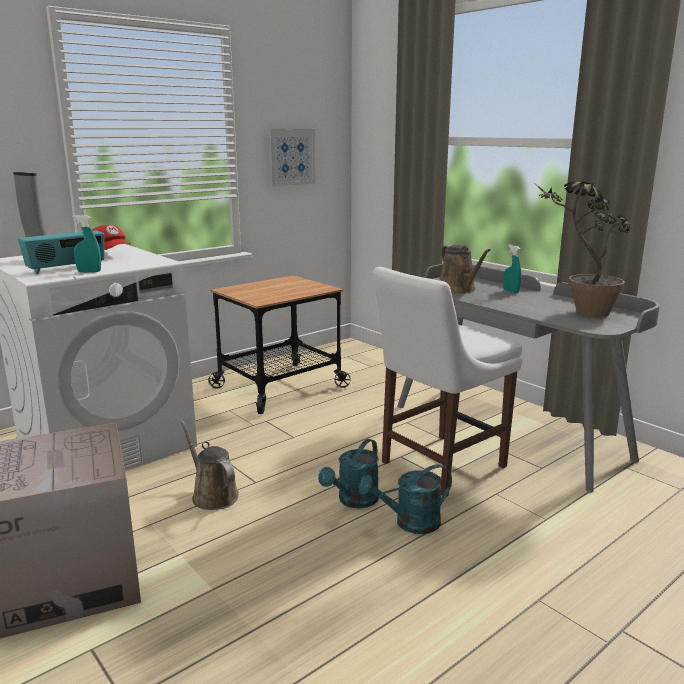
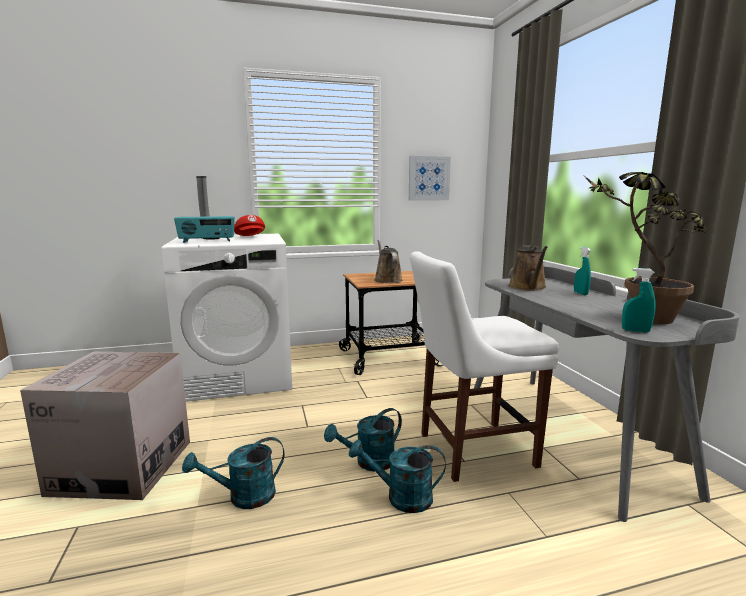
camera: 25 degrees right, 5 degrees down
(89, 272) = (214, 243): turquoise spray bottle -> turquoise spray bottle (635, 331)
(212, 495) = (268, 429): brown watering can -> brown watering can (387, 280)
(255, 566) = (243, 497): none -> turquoise watering can

